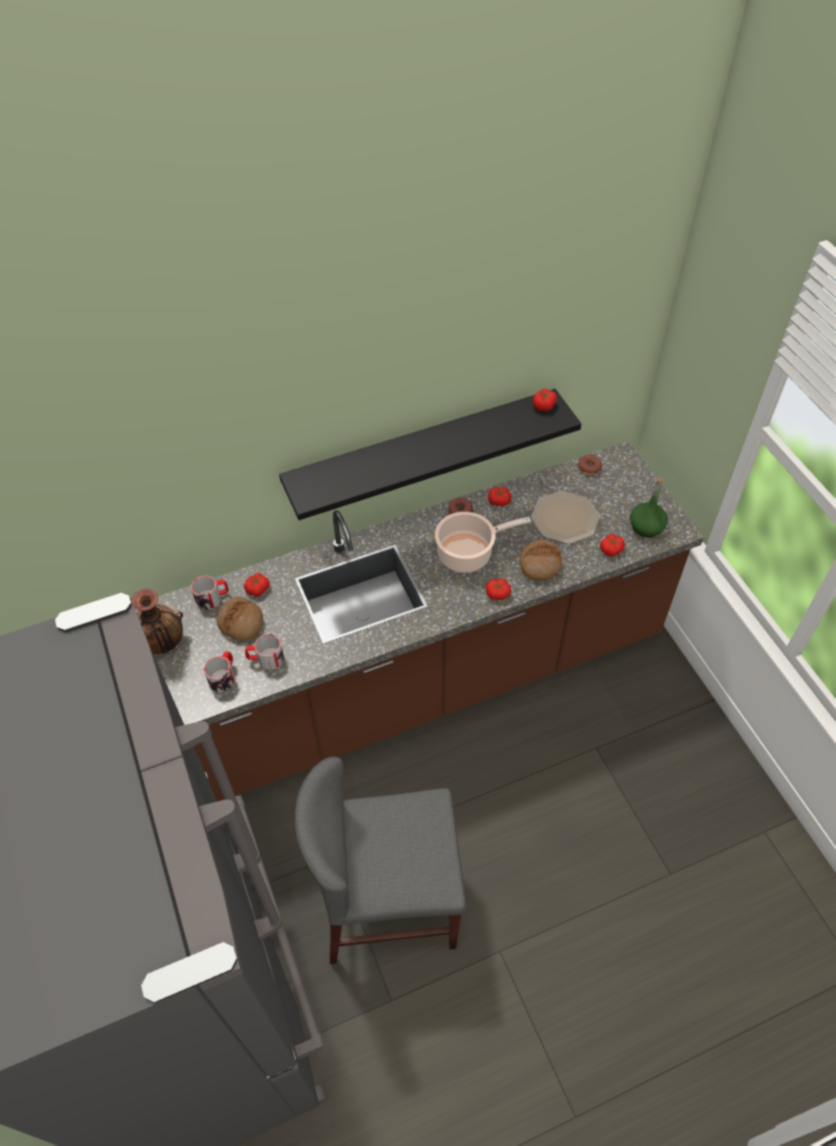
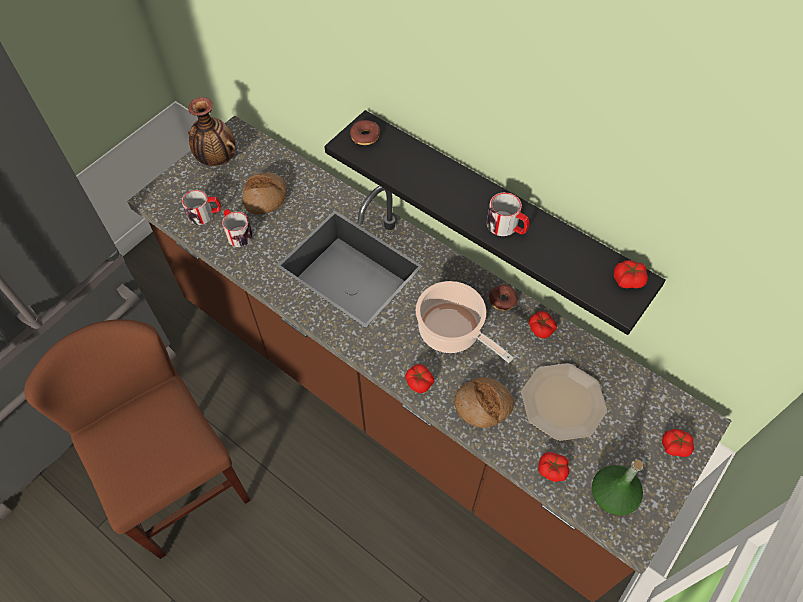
camera: 60 degrees right, 5 degrees up
(213, 598) = (279, 166): mug -> mug (507, 227)
(257, 589) = (307, 190): tomato -> tomato (675, 446)
(389, 902) = (180, 482): grey chair -> brown chair
(589, 467) = (655, 395): donut -> donut (365, 136)

